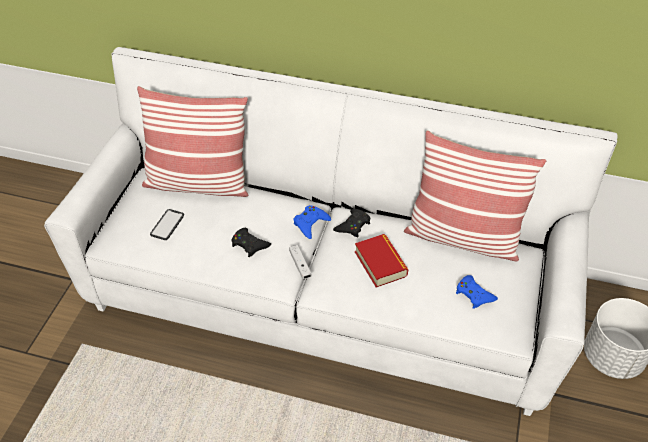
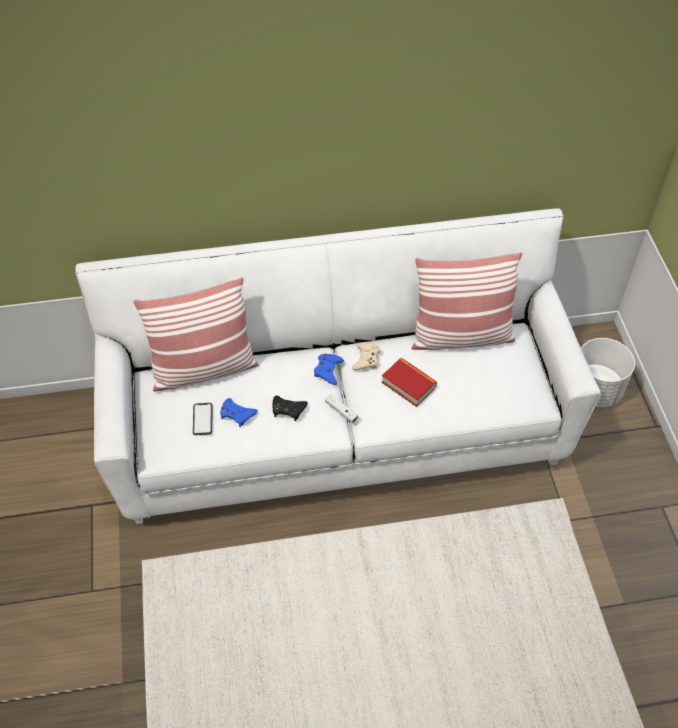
camera: 25 degrees left, 5 degrees up
(353, 225) = (366, 359): black game controller -> beige game controller
(474, 294) = (496, 383): blue game controller -> blue game controller (237, 414)

